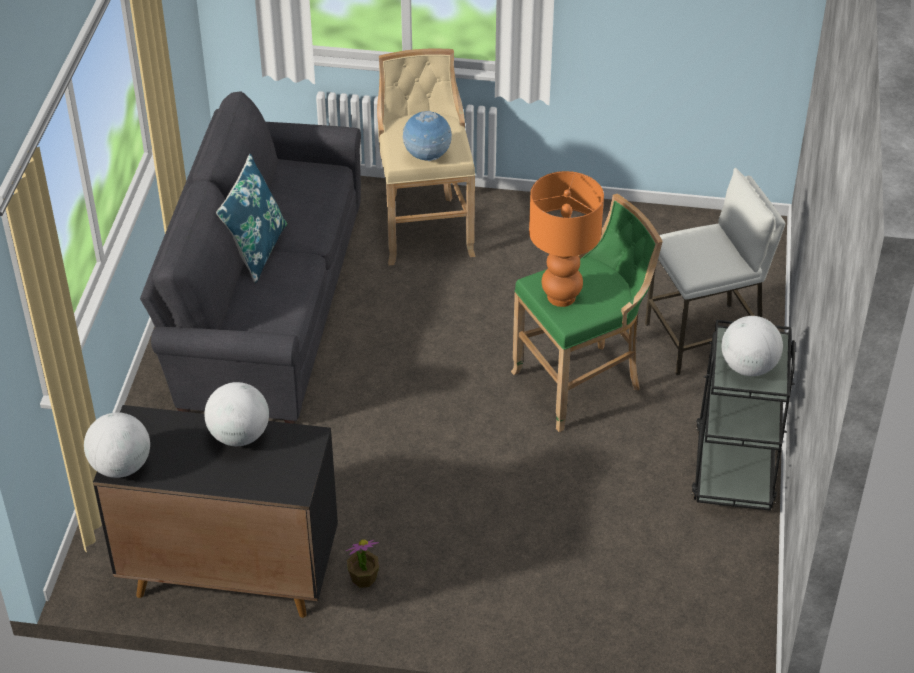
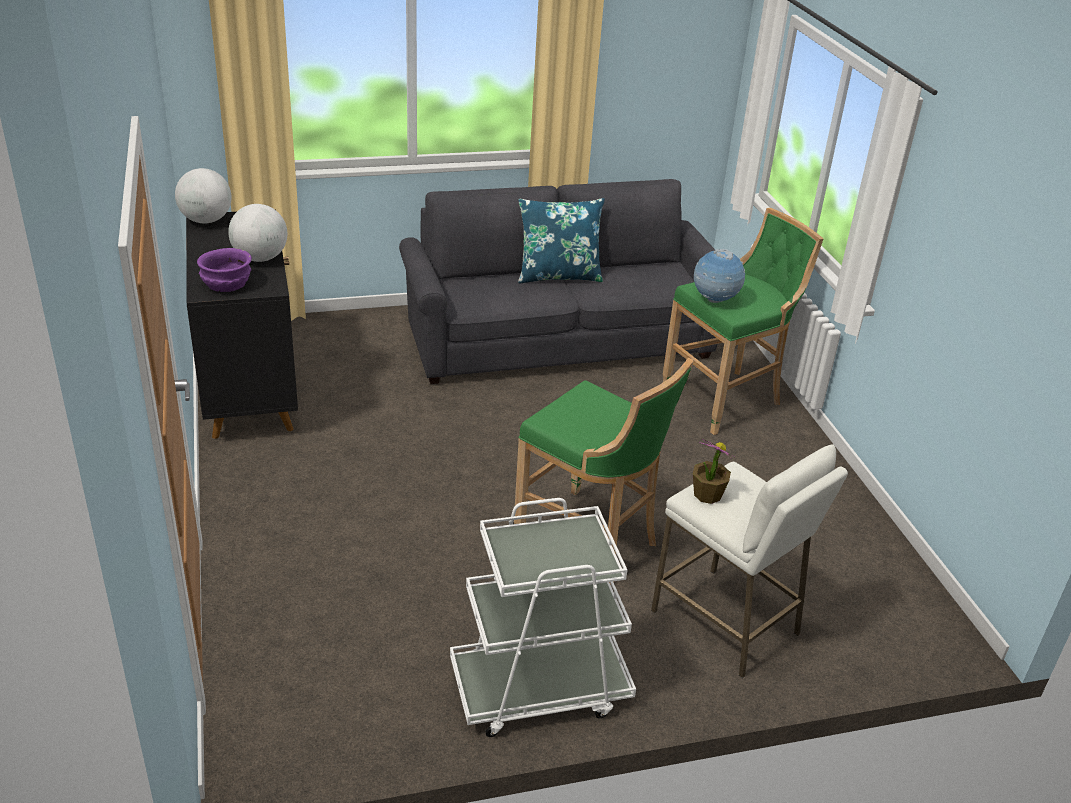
camera: 65 degrees right, 10 degrees down
(286, 471) = (226, 285): none -> purple bowl
(363, 578) = (267, 459): potted plant -> potted plant (707, 494)
(425, 228) = (726, 398): beige stool -> green stool
(561, 296) = (578, 409): orange table lamp -> none
(734, 466) = (539, 689): black cart -> white cart
(748, 367) = (542, 552): globe -> none

